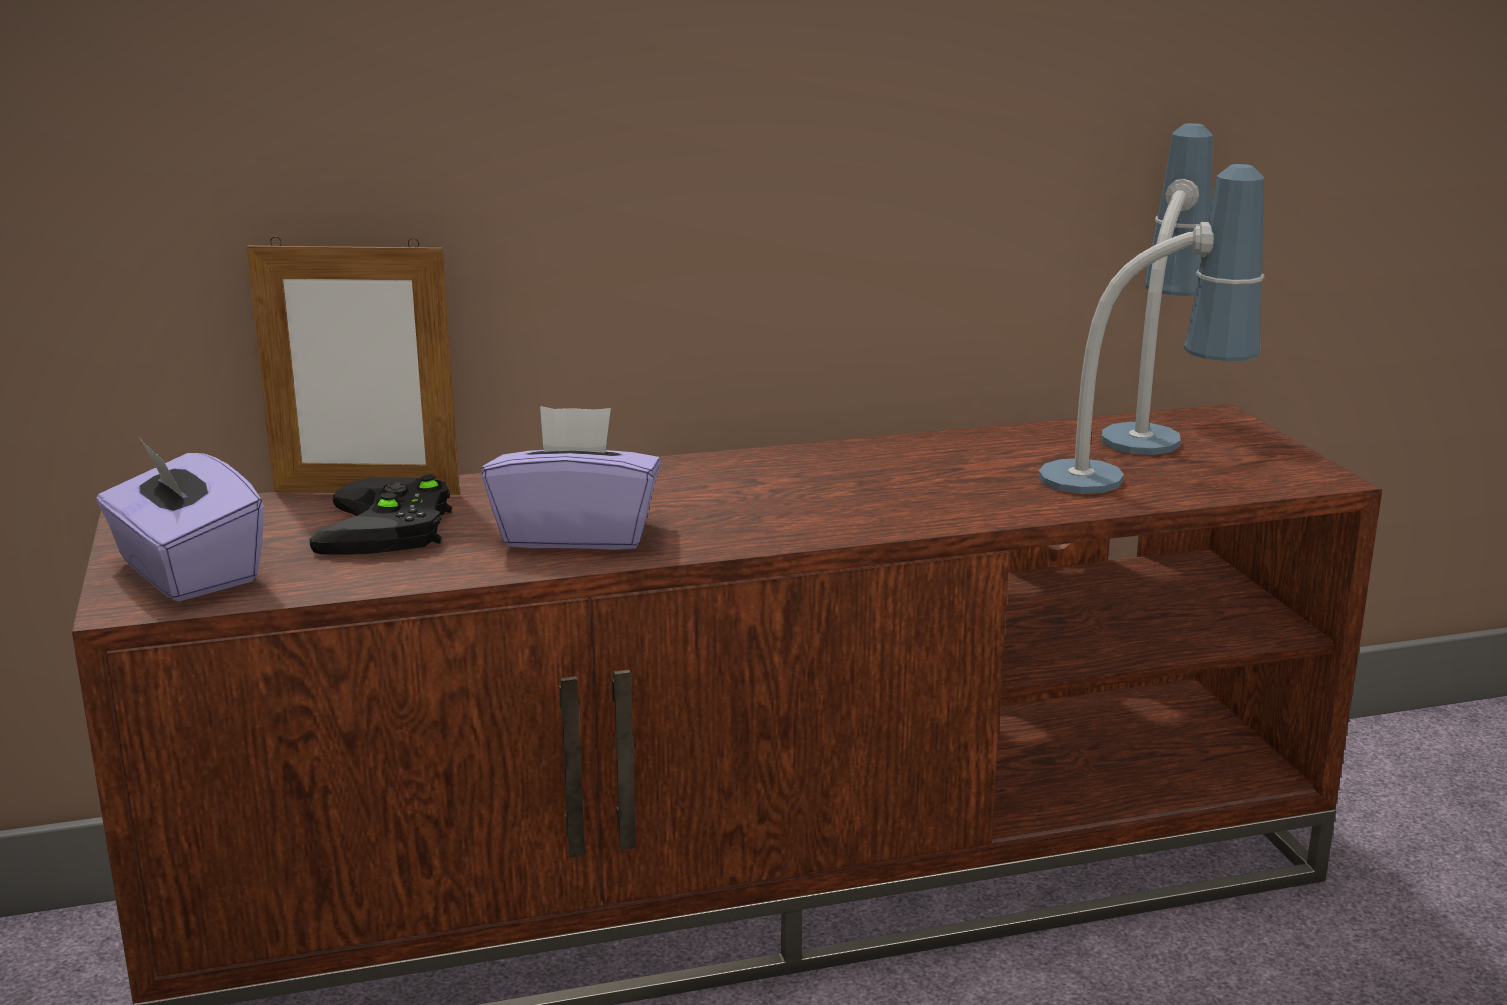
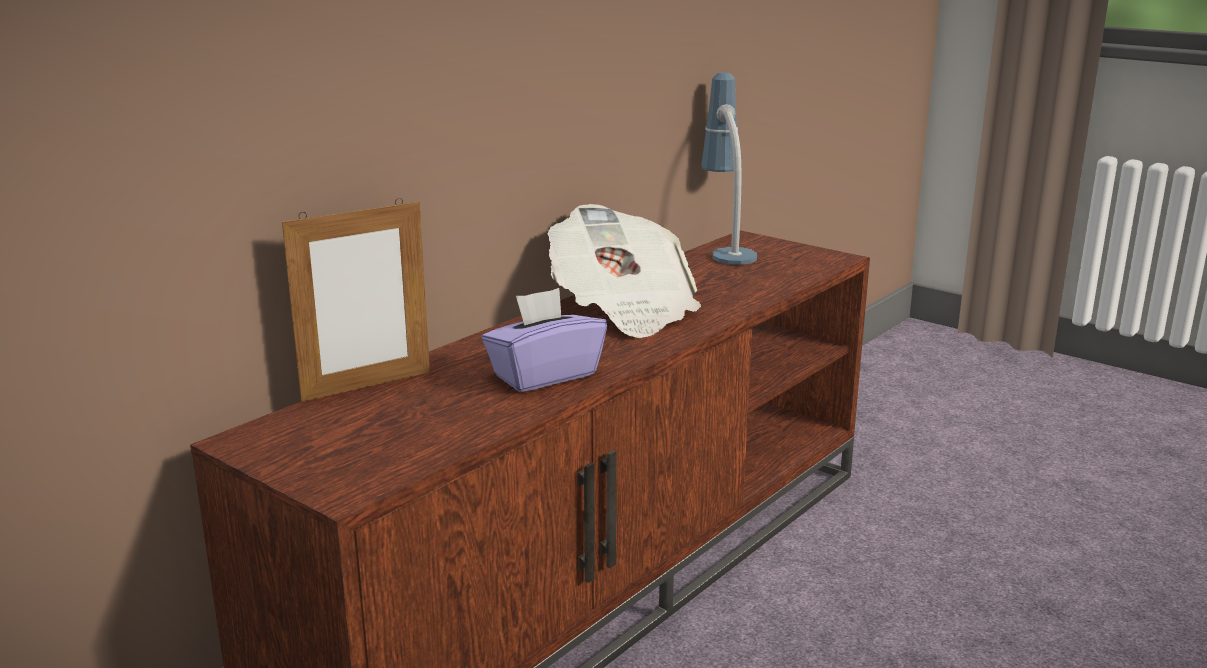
camera: 35 degrees left, 0 degrees up
(186, 572) = (344, 464): purple tissue box -> none
(390, 529) = (427, 402): black game controller -> none
(835, 477) = (623, 310): none -> newspaper
(1140, 483) = (770, 278): table lamp -> none

